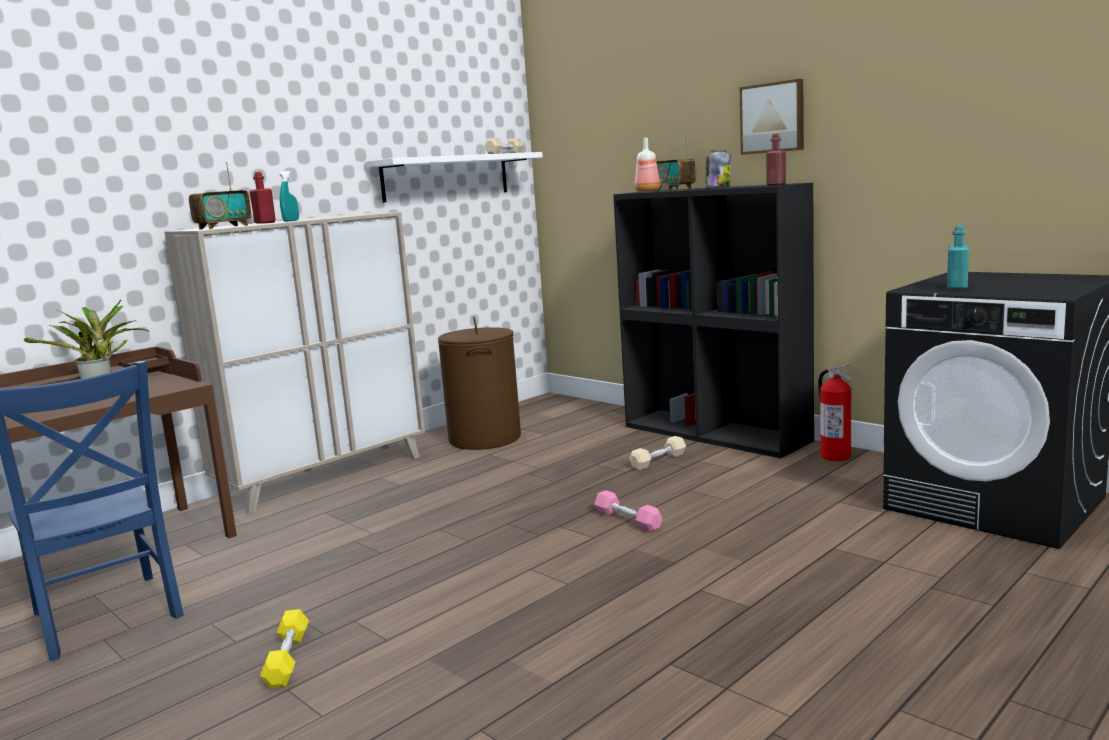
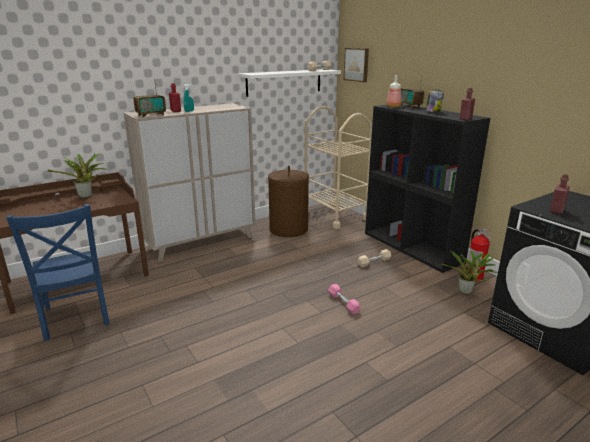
camera: 10 degrees right, 10 degrees up
(287, 659) = (147, 364): yellow dumbbell -> none
(561, 410) = (335, 215): none -> beige cart
(773, 118) = (473, 73): picture -> picture (357, 64)
(831, 477) = (466, 292): none -> potted plant
(957, 287) = (556, 210): turquoise bottle -> red bottle

